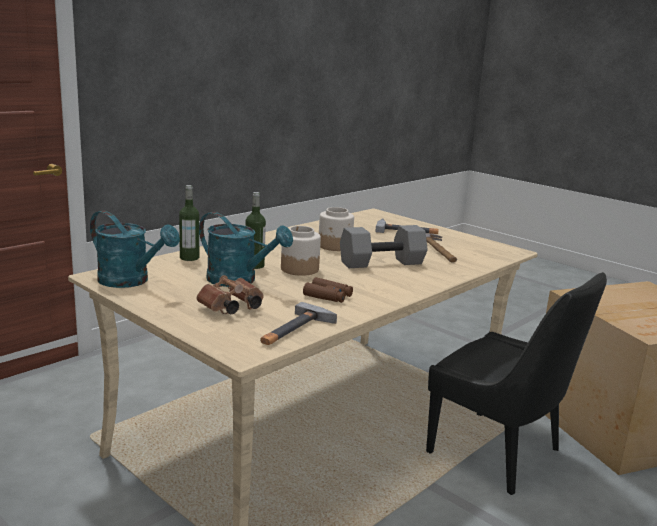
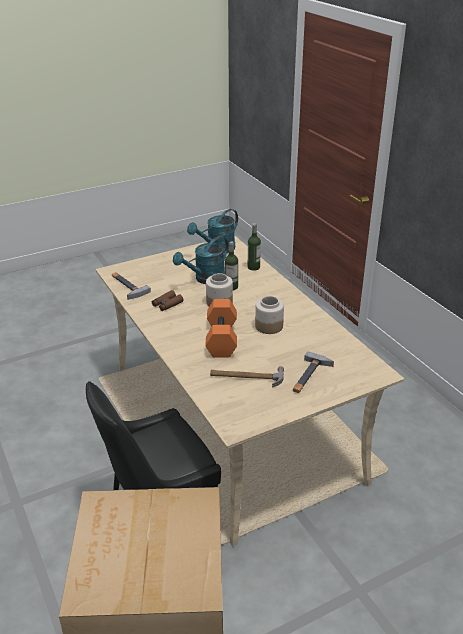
camera: 110 degrees right, 15 degrees up
(230, 308) = (164, 272): brown binoculars -> none
(382, 262) = (222, 339): grey dumbbell -> orange dumbbell

